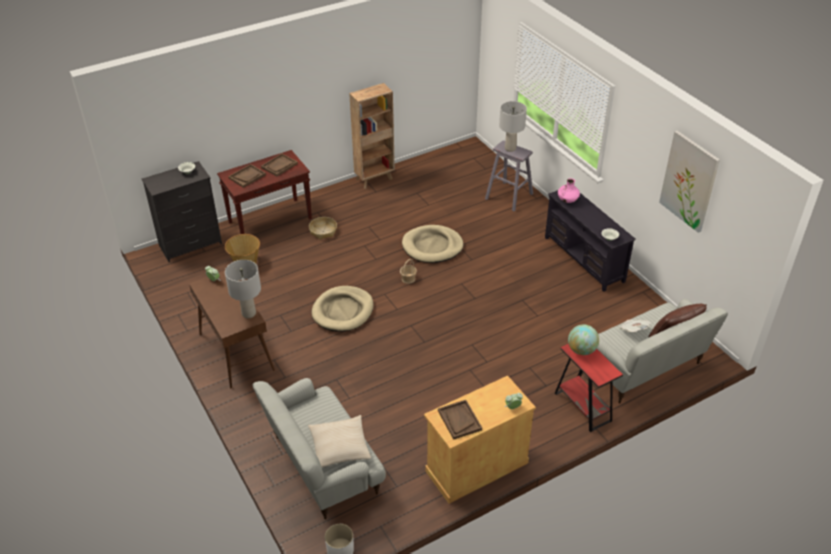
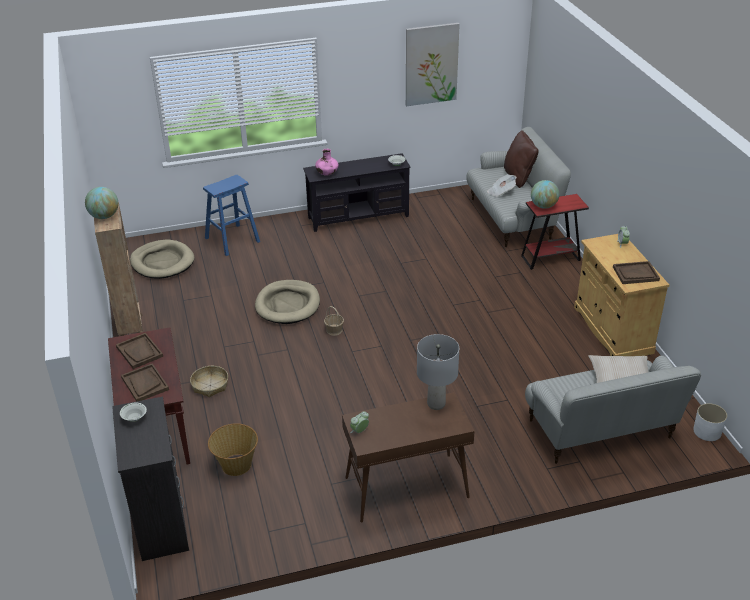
camera: 75 degrees left, 5 degrees down
(343, 311) = (367, 387): beige dog bed -> beige dog bed (162, 262)
(370, 91) = (104, 216): none -> globe
(509, 196) = (232, 240): grey stool -> blue stool
(510, 148) = (222, 185): grey table lamp -> none

